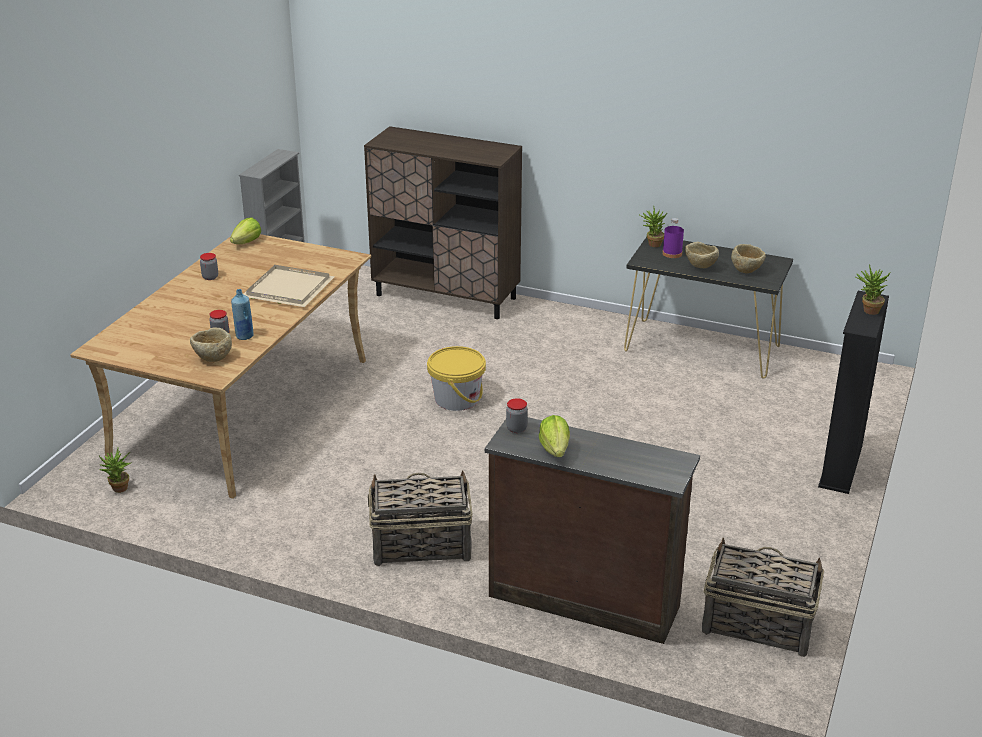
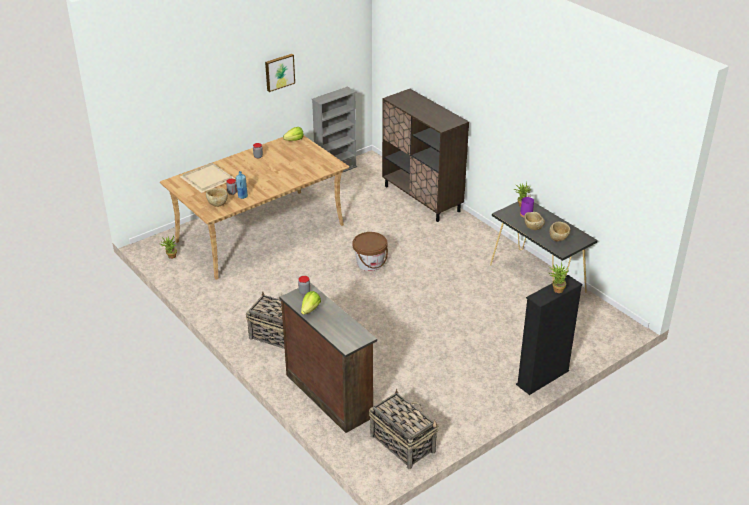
camera: 30 degrees right, 5 degrees up
(194, 132) = (279, 72): none -> picture
(290, 288) = (289, 175): beige tray -> beige tray (208, 179)
(457, 399) = (370, 263): yellow bucket -> brown bucket

